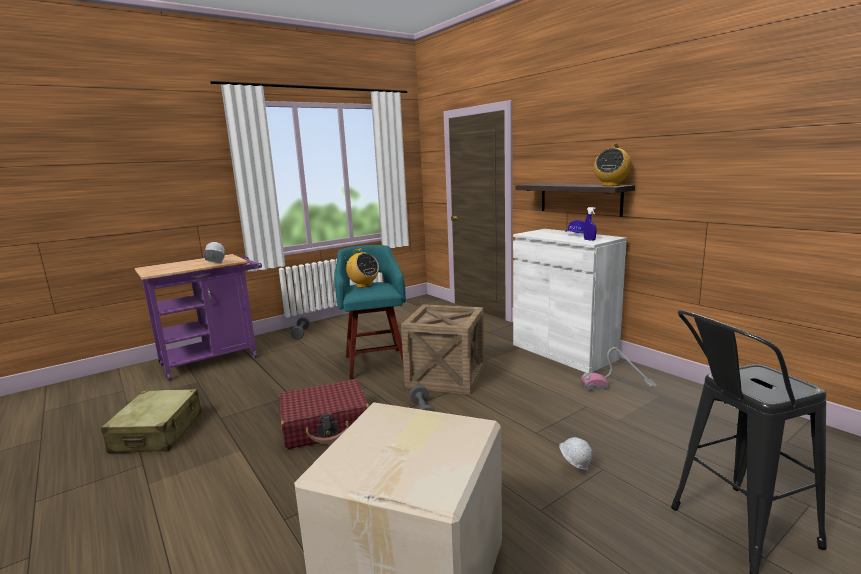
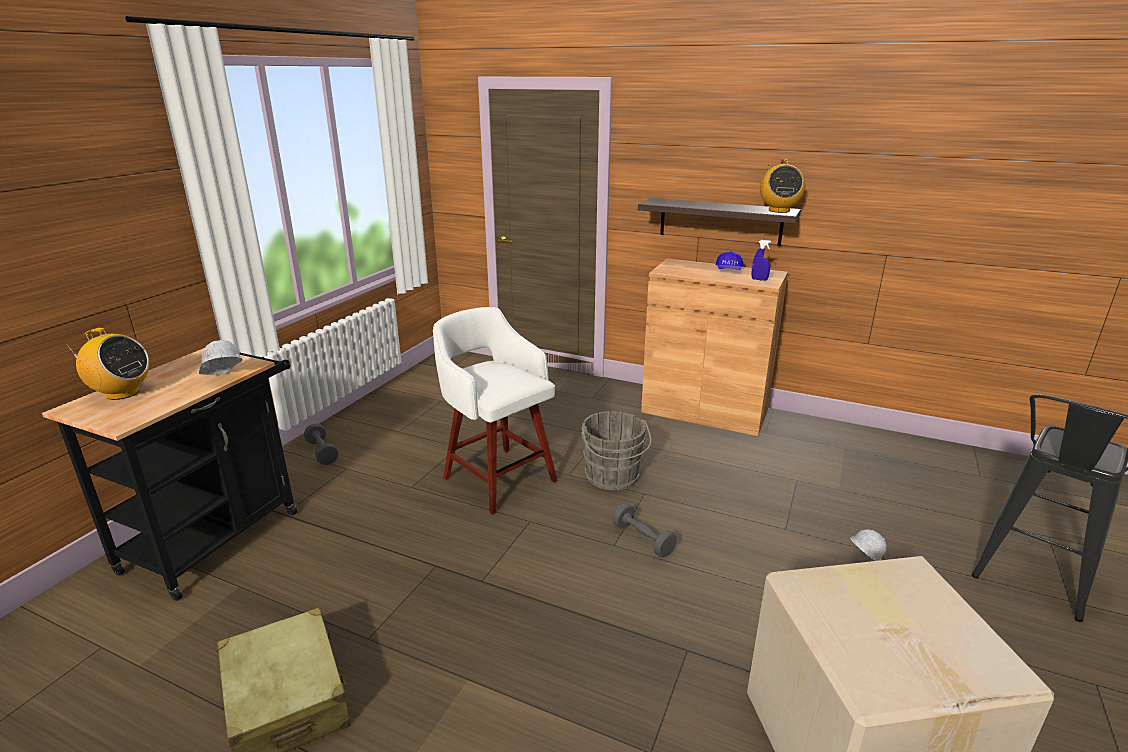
camera: 30 degrees left, 10 degrees up
(215, 359) = (220, 535): purple cart -> black cart
(326, 425) = (544, 597): red suitcase -> none
(363, 285) = (484, 374): radio -> radio (122, 393)
(375, 362) = (498, 478): turquoise stool -> white stool
(446, 376) = (612, 477): crate -> grey bucket
(563, 352) = (704, 411): white cabinet -> brown cabinet
(618, 385) = (798, 445): vacuum cleaner -> none

